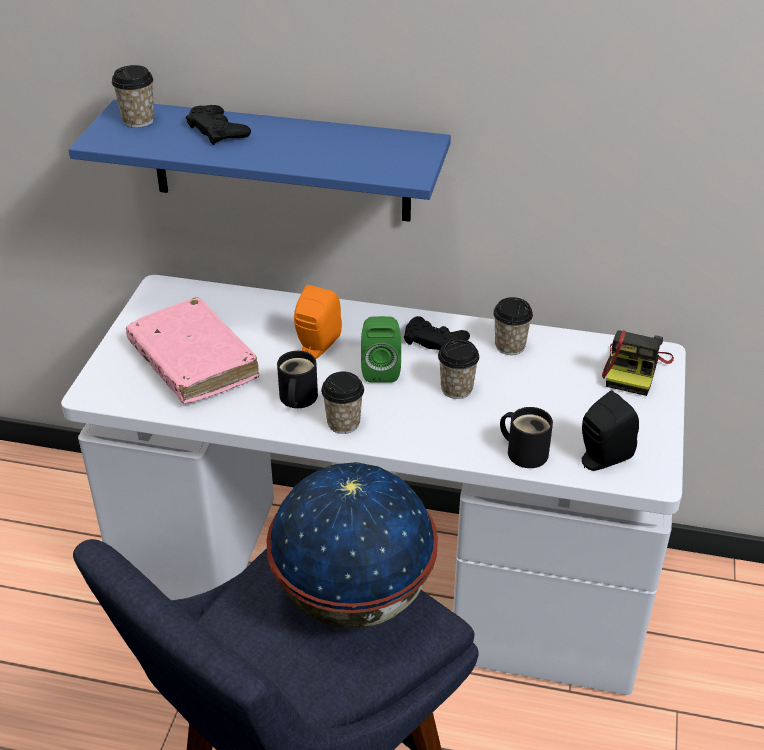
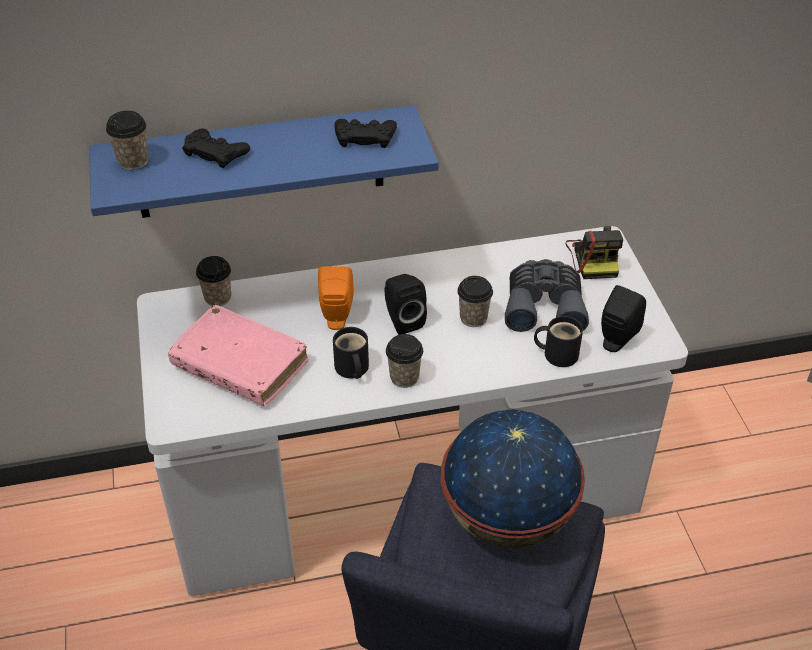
camera: 25 degrees left, 5 degrees up
(381, 369) = (402, 320): green speaker -> black speaker
(434, 340) = (428, 281): black game controller -> black game controller (365, 137)
(510, 346) = (490, 267): cup -> cup (217, 298)
(543, 399) = (544, 305): none -> grey binoculars

